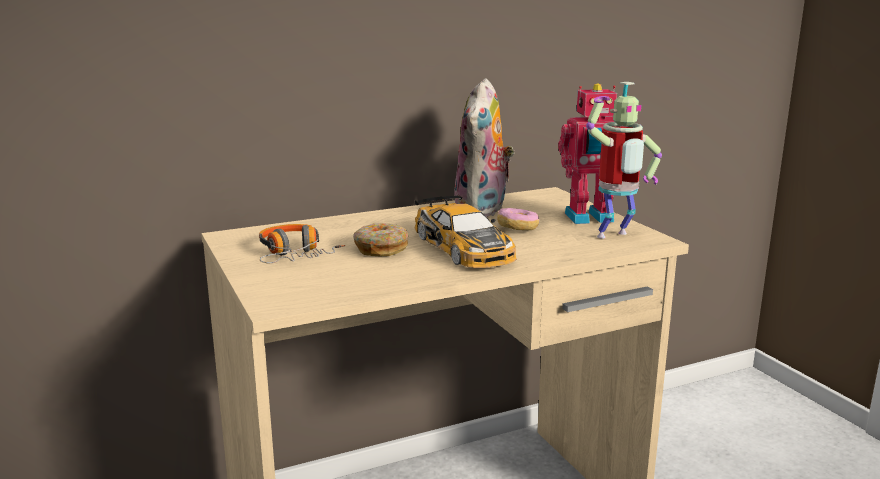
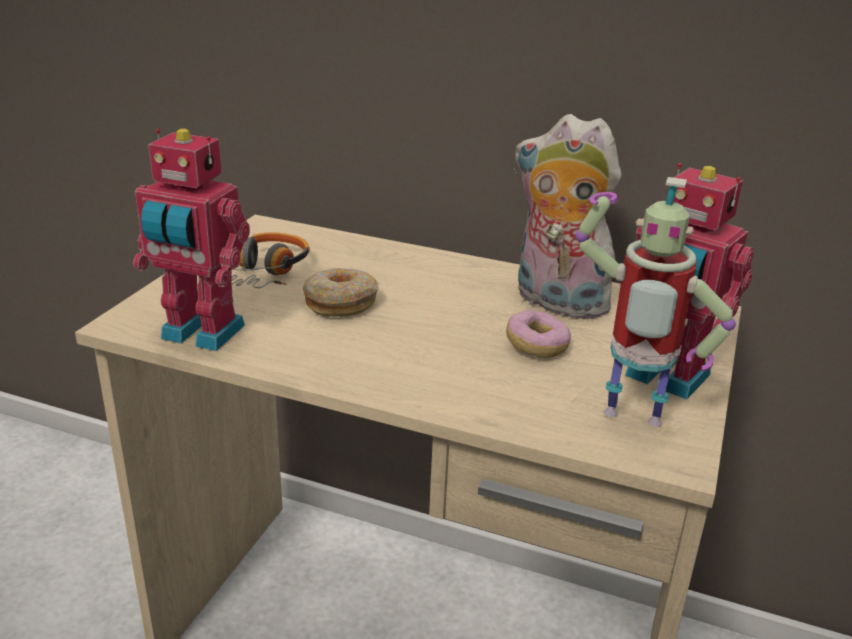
camera: 45 degrees right, 10 degrees up
(340, 290) = (200, 334): none -> toy robot
(464, 247) = (417, 343): toy car -> none
(483, 211) = (555, 302): plush toy -> plush toy turned 60 degrees clockwise

